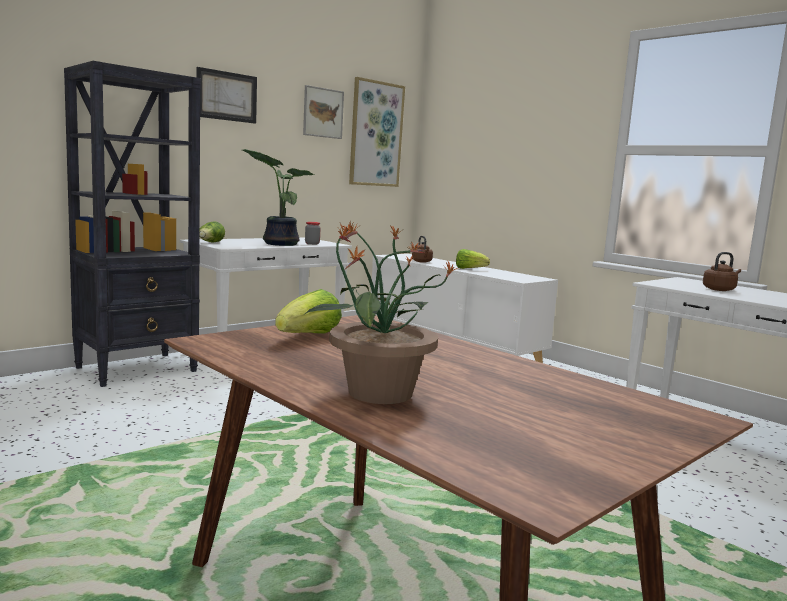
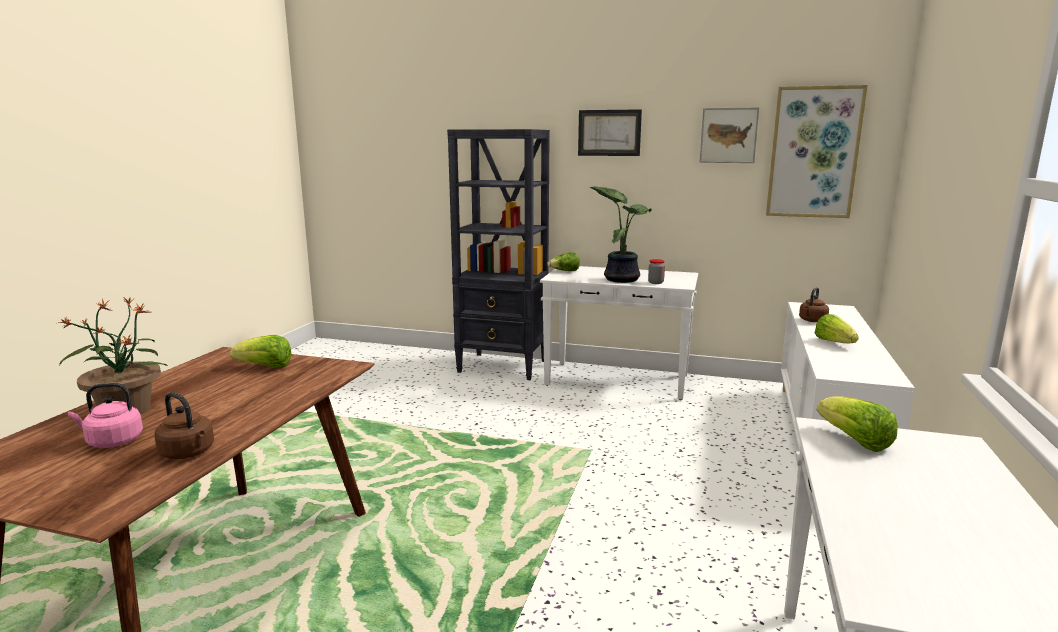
camera: 60 degrees right, 5 degrees up
(492, 405) = (112, 442): none -> pink kettle
(673, 284) = (855, 441): none -> lettuce
(720, 289) = (902, 478): brown kettle -> brown kettle (189, 453)

